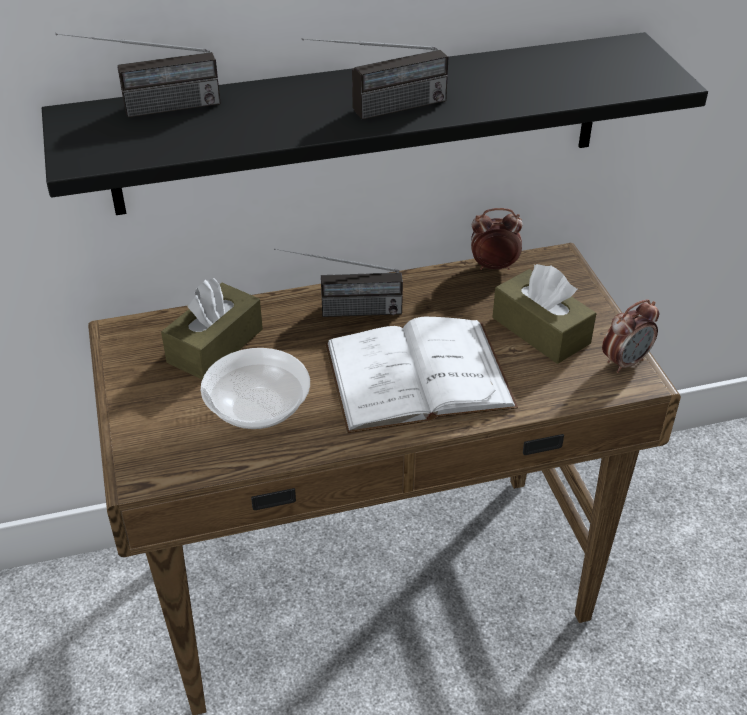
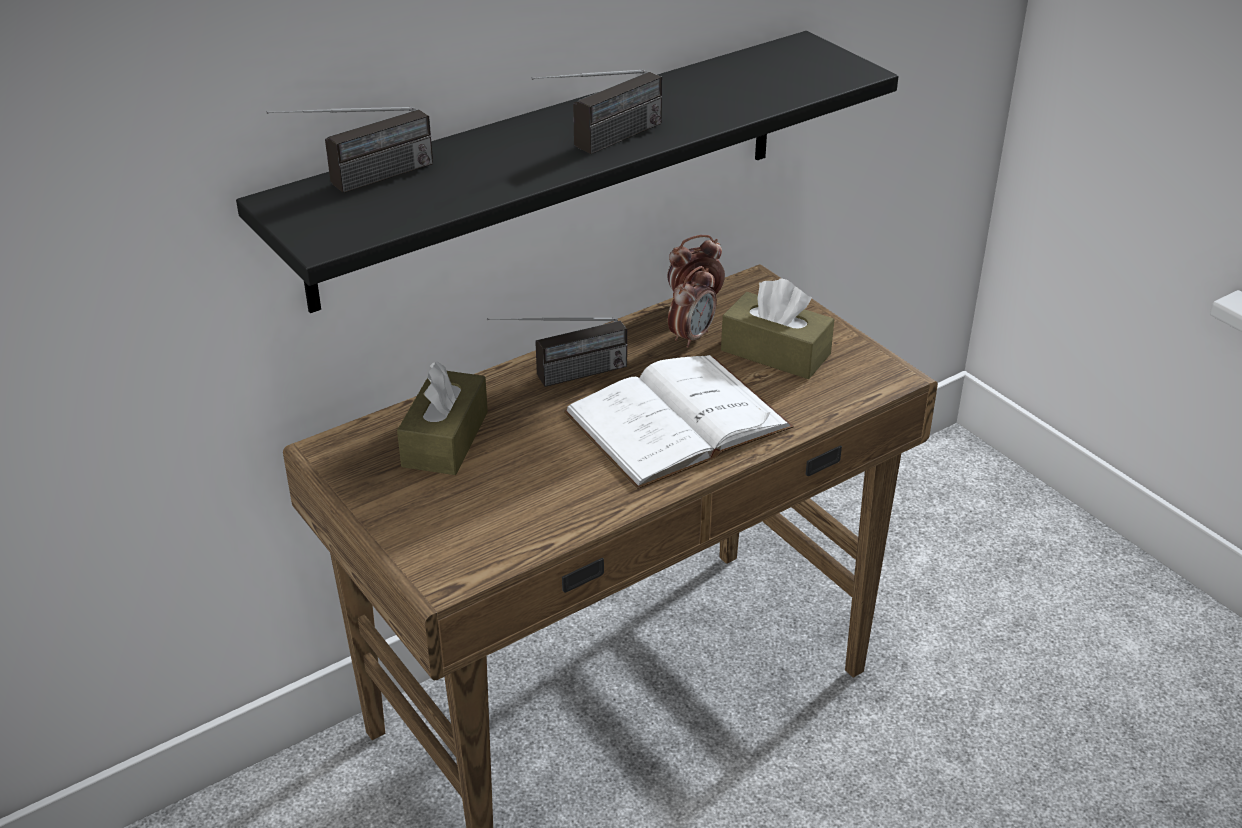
camera: 20 degrees left, 5 degrees down
(258, 408) = (530, 487): bowl -> none
(625, 362) = (872, 363): alarm clock -> alarm clock (691, 337)

